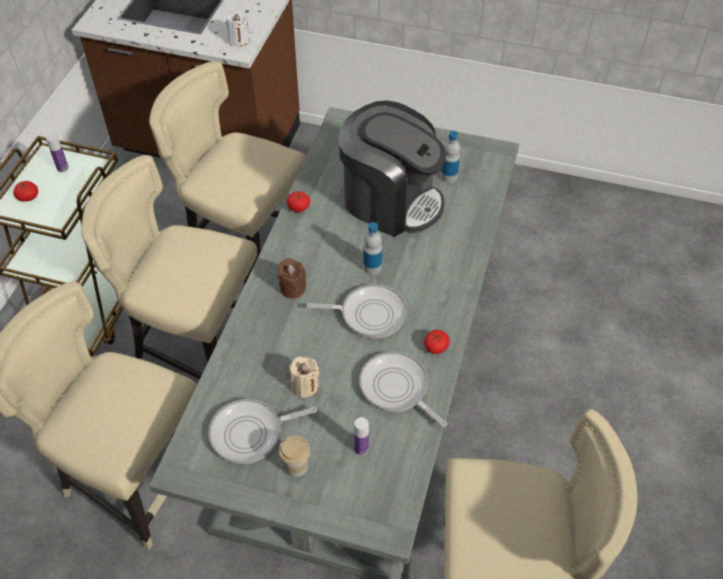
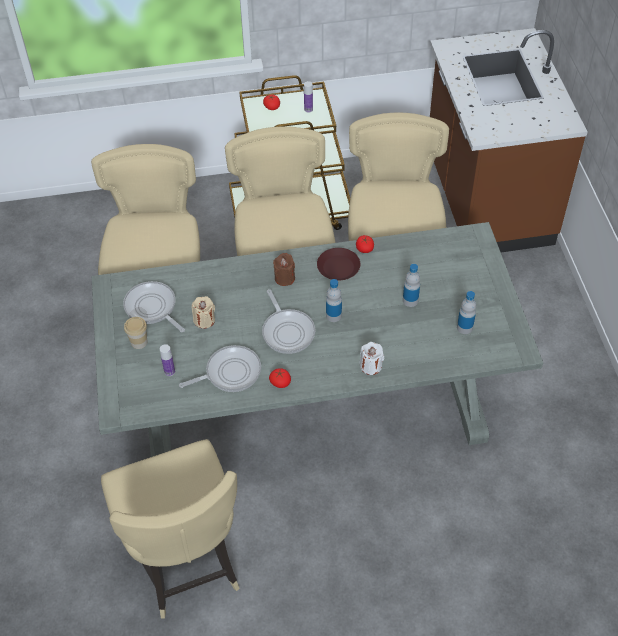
camera: 65 degrees right, 0 degrees up
(239, 40) = (494, 129): white candle -> white candle (371, 366)
(309, 238) = (338, 267): none -> brown plate
(391, 200) = (410, 300): coffee machine -> bottle
(396, 388) = (230, 373): frying pan -> frying pan turned 45 degrees clockwise

